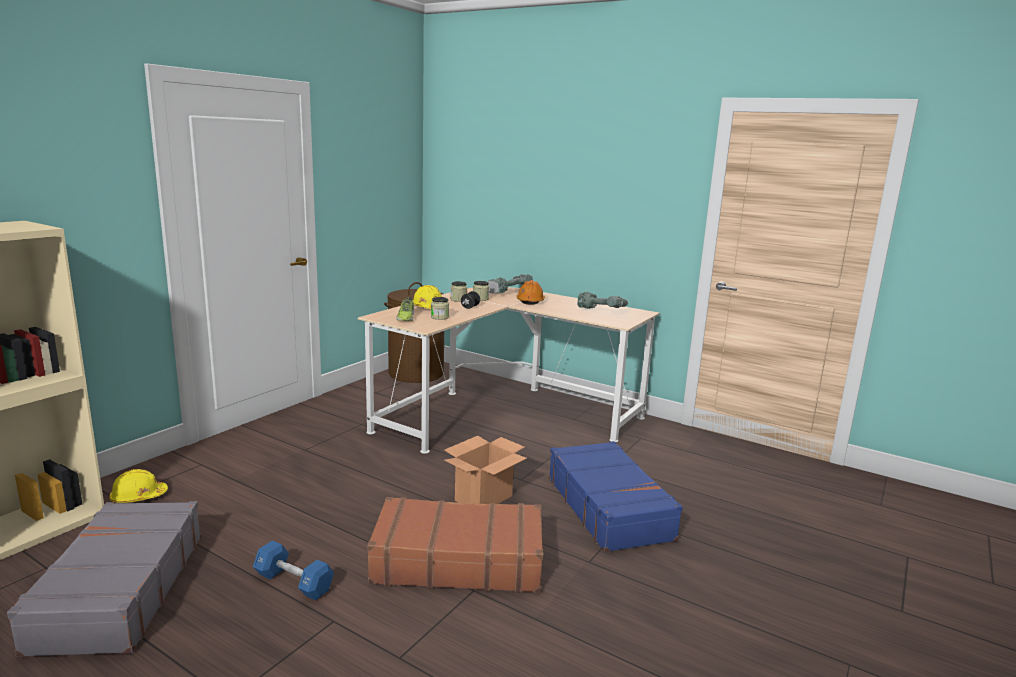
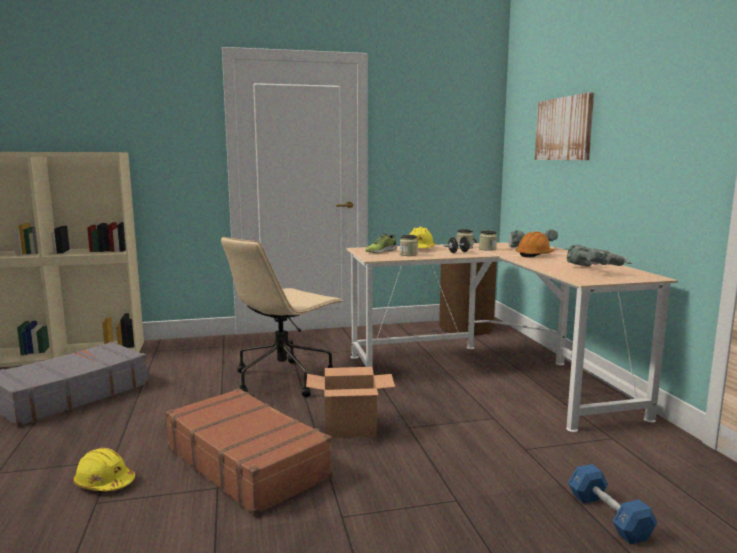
camera: 45 degrees right, 5 degrees down
(138, 497) = (165, 353): yellow hard hat -> yellow hard hat (104, 483)
(294, 582) = (139, 428): blue dumbbell -> blue dumbbell (608, 516)
(344, 476) = (283, 379): none -> beige office chair
(518, 180) = (564, 129): none -> picture
(609, 507) = (450, 483): blue suitcase -> none

